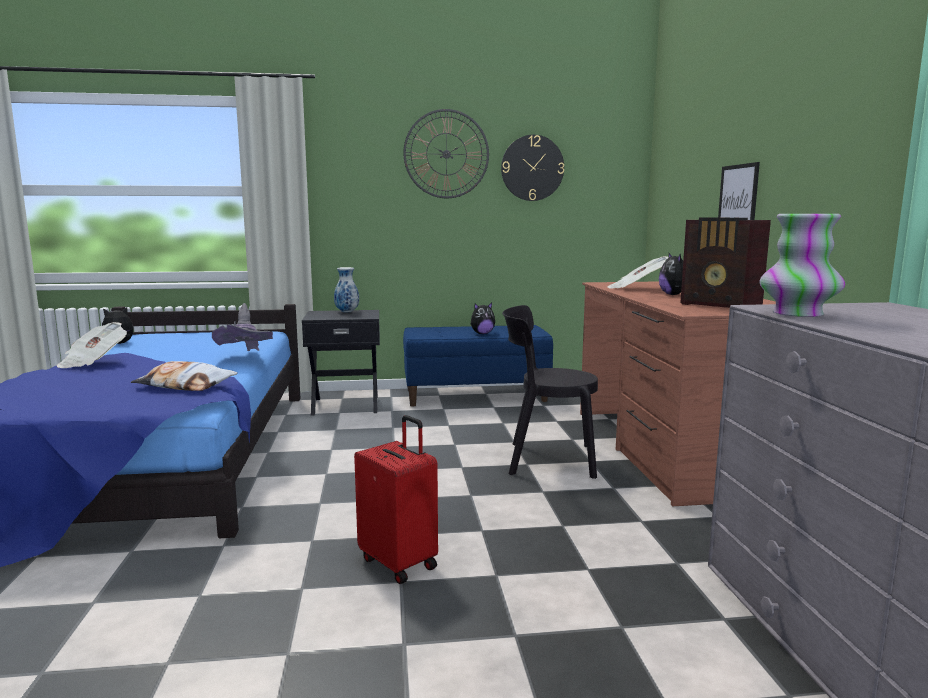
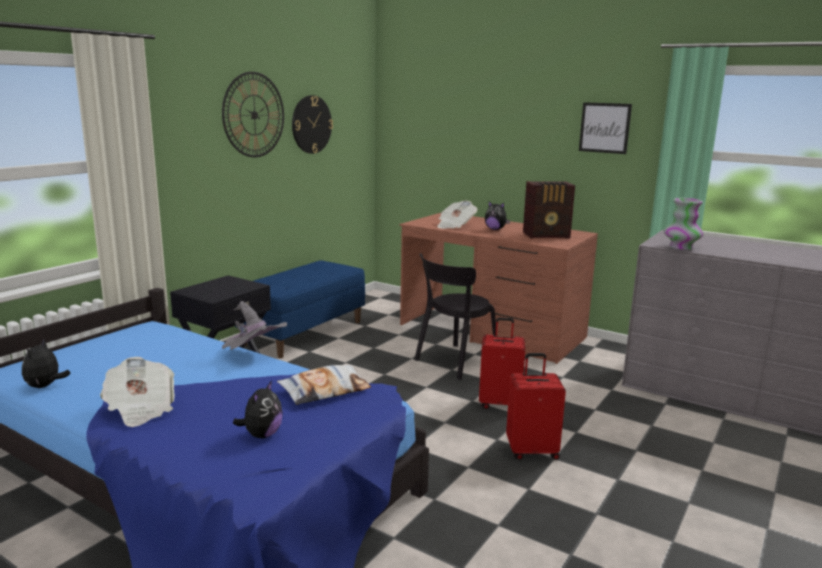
camera: 50 degrees left, 5 degrees up
(346, 312) = (214, 284): vase -> none
(482, 333) = (313, 278): plush toy -> plush toy (262, 435)
(491, 510) = (500, 403): none -> red suitcase
(738, 198) = (499, 157): picture -> picture (604, 128)

